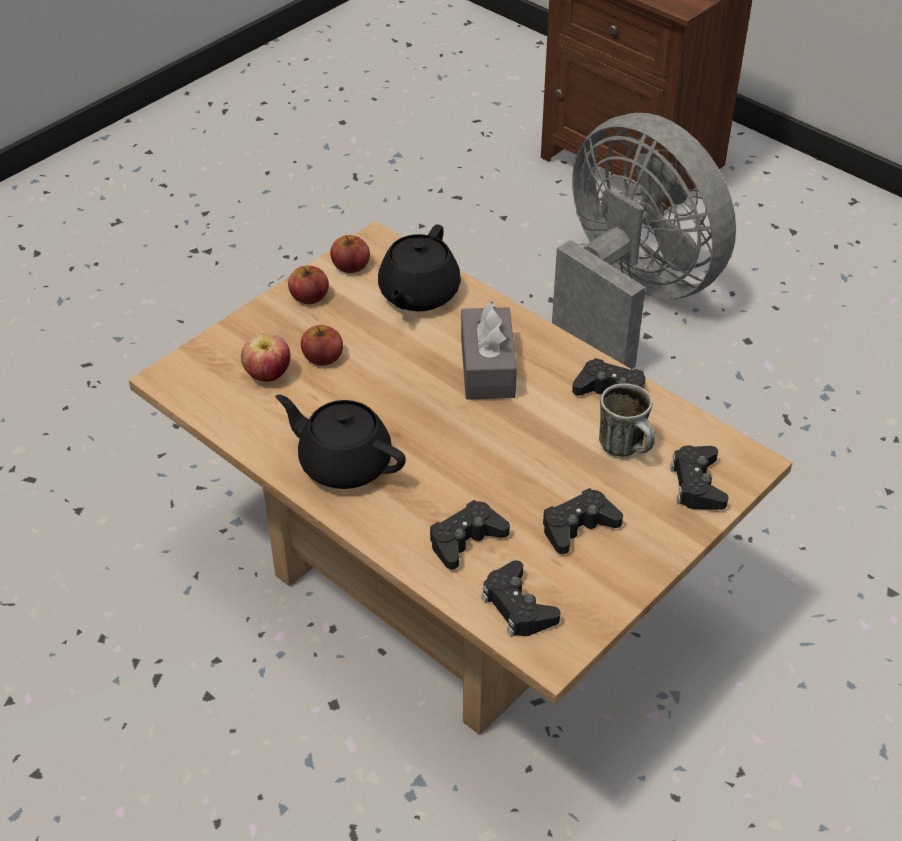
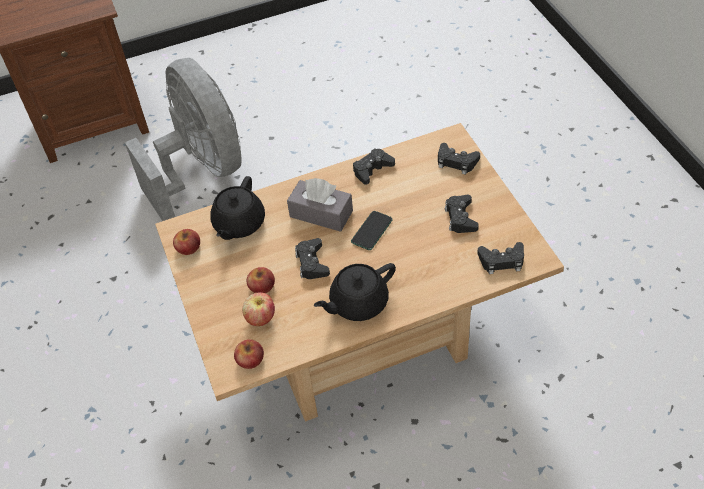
camera: 60 degrees left, 5 degrees up
(309, 295) = (202, 277): apple -> apple (250, 359)
(418, 294) = (238, 224): black teapot -> black teapot turned 60 degrees clockwise
(466, 540) = (445, 267): black game controller -> black game controller (312, 263)
(487, 432) = (371, 231): none -> phone
(627, 448) = (417, 178): mug -> none
(630, 297) = (202, 171): grey fan -> grey fan turned 75 degrees clockwise

